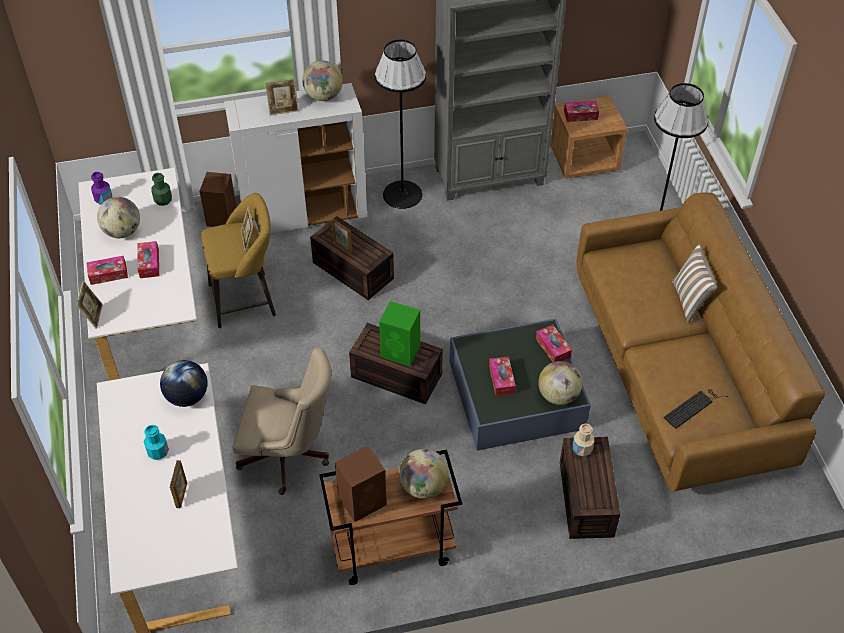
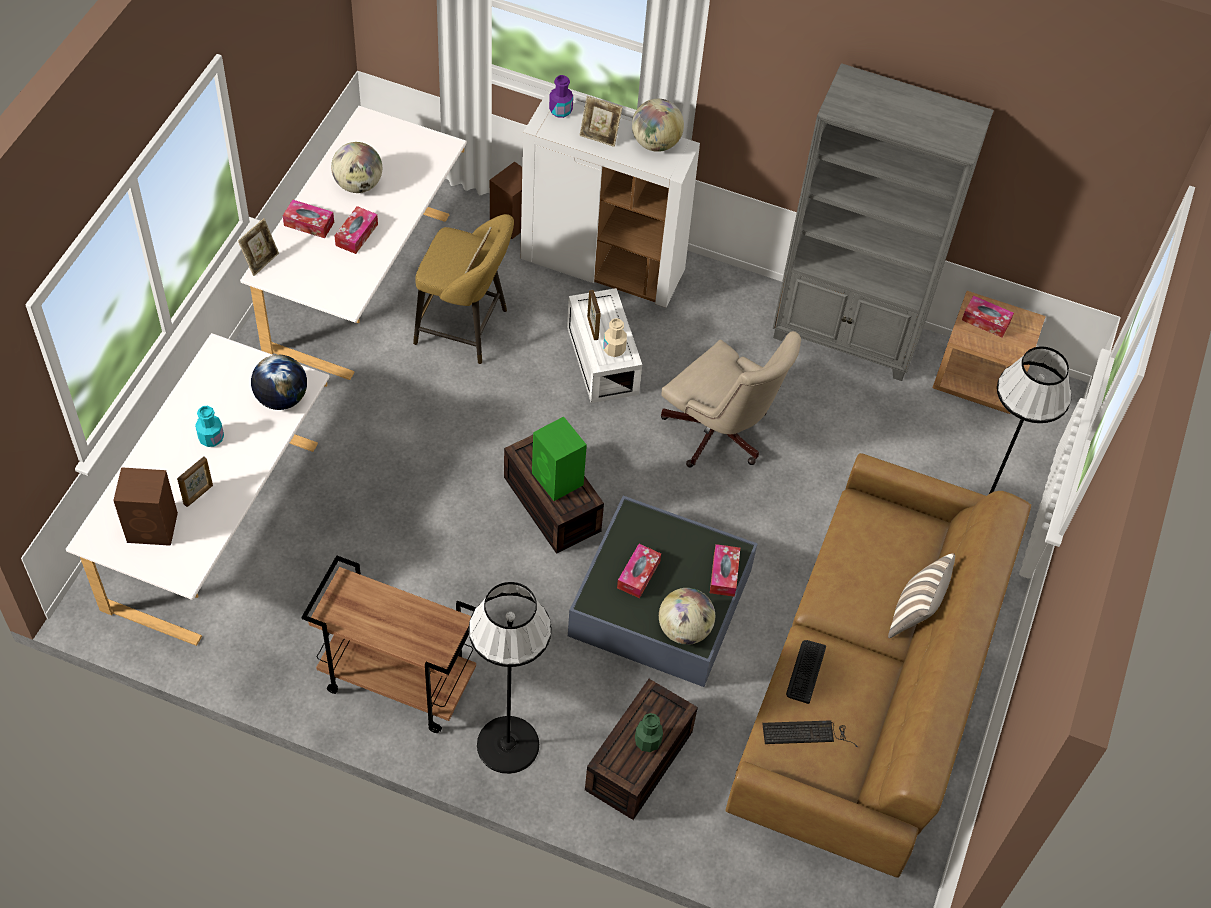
camera: 30 degrees right, 5 degrees up
(103, 199) = (368, 138): purple bottle -> purple bottle (560, 110)
(163, 200) = (425, 171): green bottle -> green bottle (647, 741)
(289, 457) = (375, 523): beige office chair -> beige office chair (720, 435)
(351, 270) = (600, 359): brown storage box -> white storage box
(363, 500) = (361, 609): brown speaker -> brown speaker (153, 527)
(402, 194) = (728, 302): black floor lamp -> black floor lamp (507, 744)
(423, 486) = (430, 632): globe -> none
(582, 449) = (658, 702): beige bottle -> beige bottle (614, 349)
(660, 371) = (805, 671): none -> keyboard

